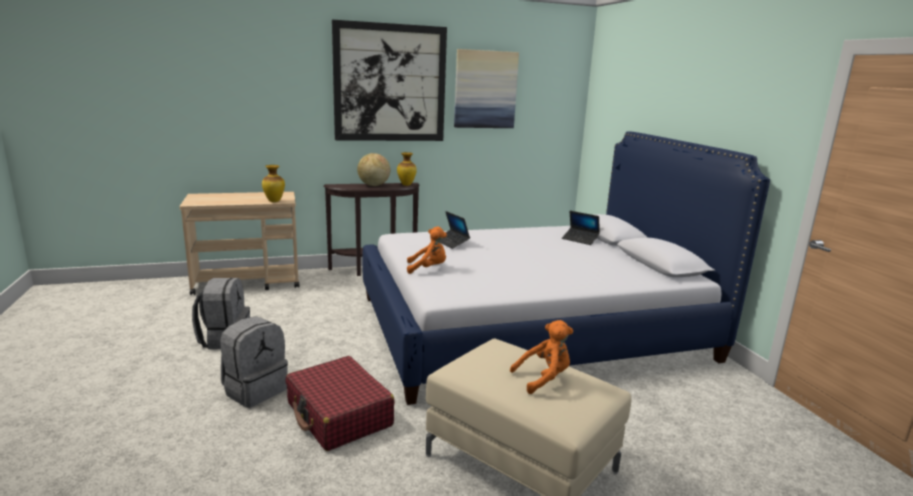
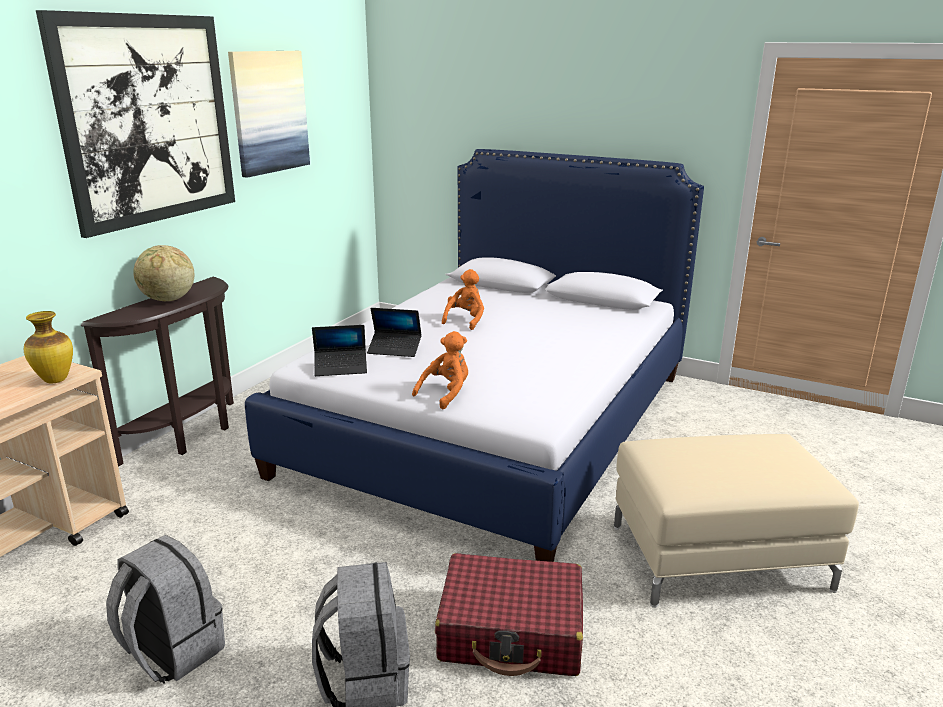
camera: 45 degrees left, 5 degrees up
(406, 185) = (210, 284): vase -> none
(544, 378) = (744, 456): orange plush toy -> orange plush toy (465, 320)
(580, 239) = (491, 296): laptop -> laptop (341, 368)

